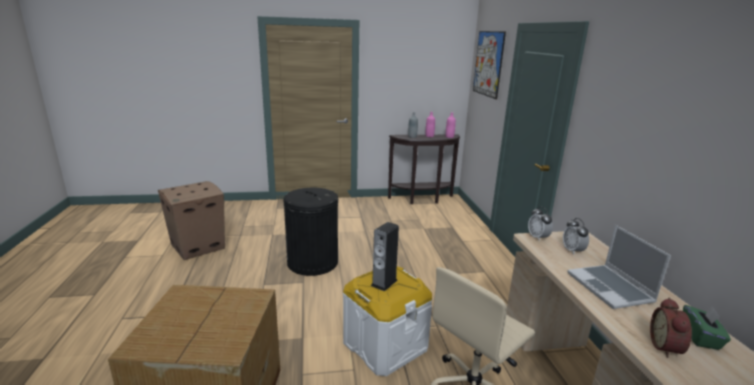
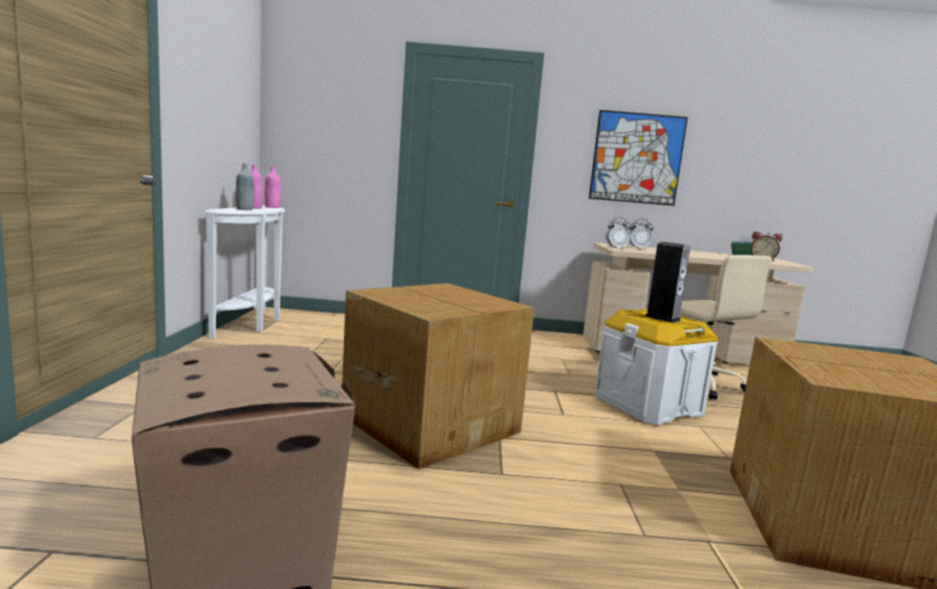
camera: 80 degrees left, 10 degrees down
(313, 262) = (430, 422): black trash can -> cardboard box
(422, 200) = (253, 323): brown console table -> white console table
(488, 63) = (326, 92): picture -> picture (637, 158)
(611, 288) = (696, 254): laptop -> none

